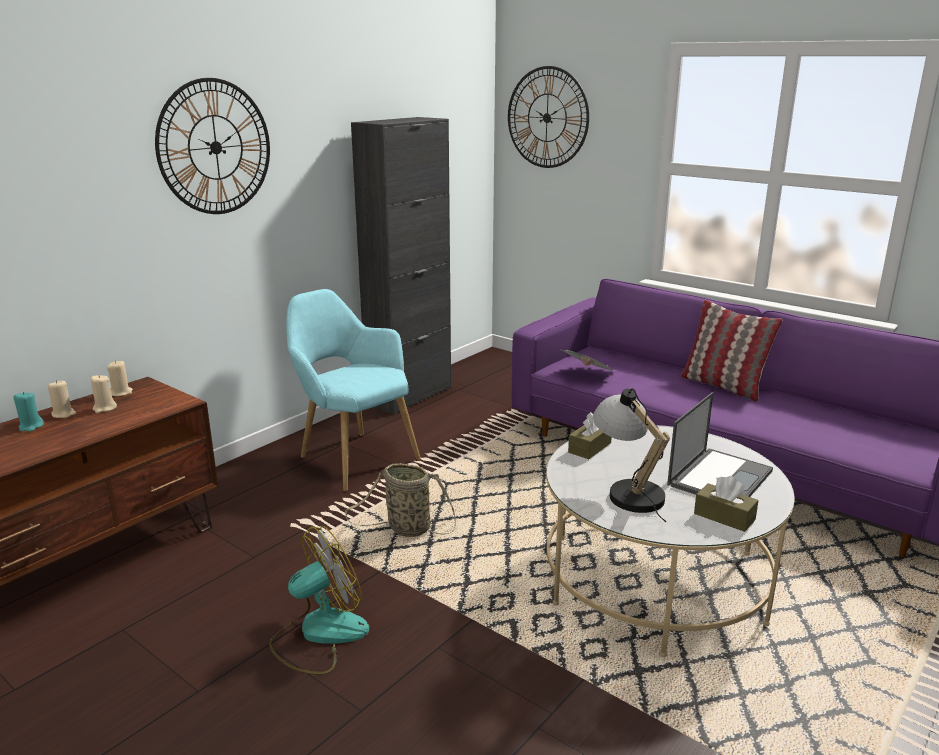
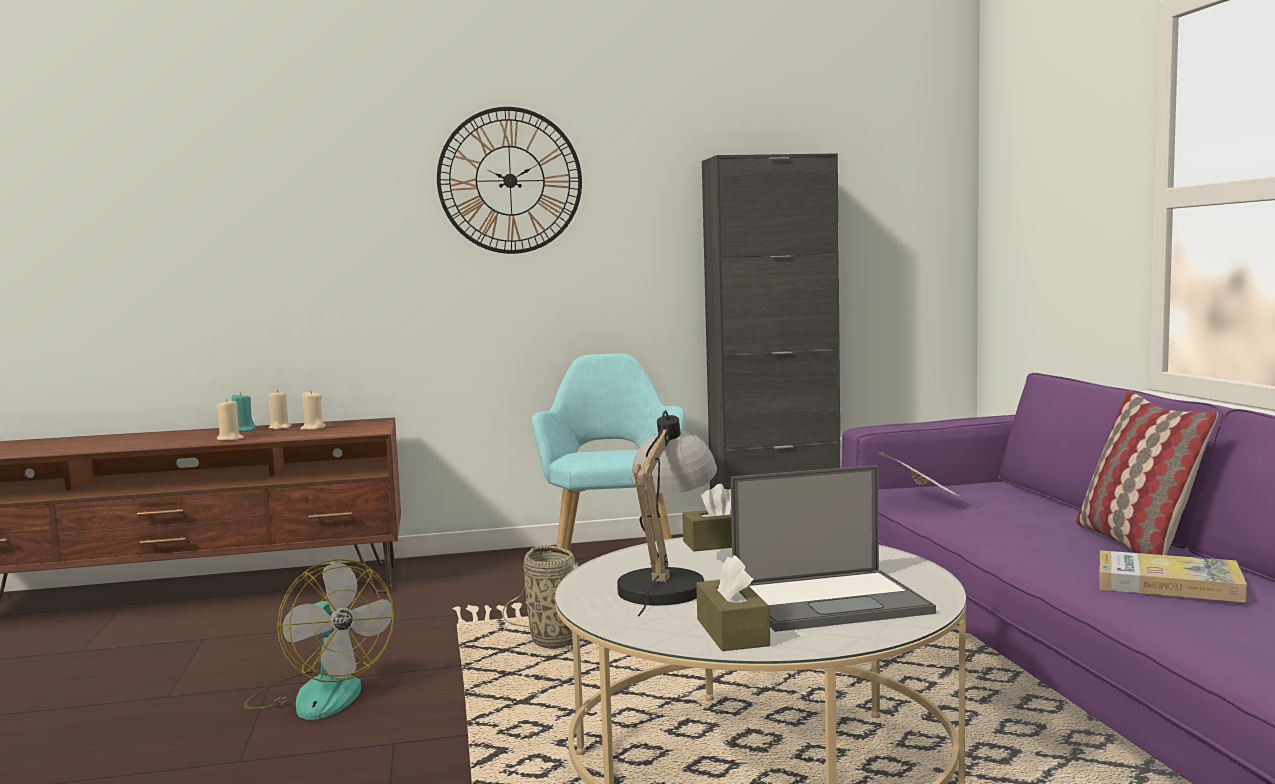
camera: 40 degrees right, 15 degrees down
(121, 393) = (349, 422): beige candle -> beige candle (230, 439)
(319, 634) = (319, 693): fan -> fan turned 45 degrees clockwise
(547, 118) = (1027, 154): wall clock -> none
(779, 413) = (1168, 583): none -> book

